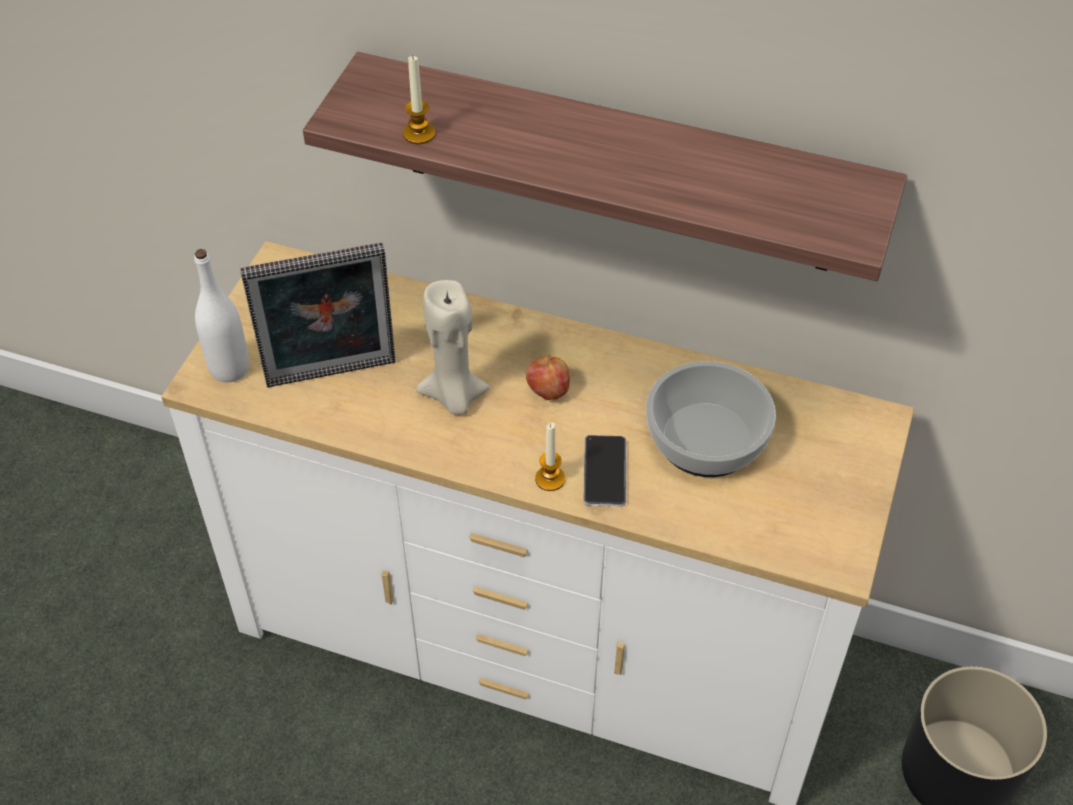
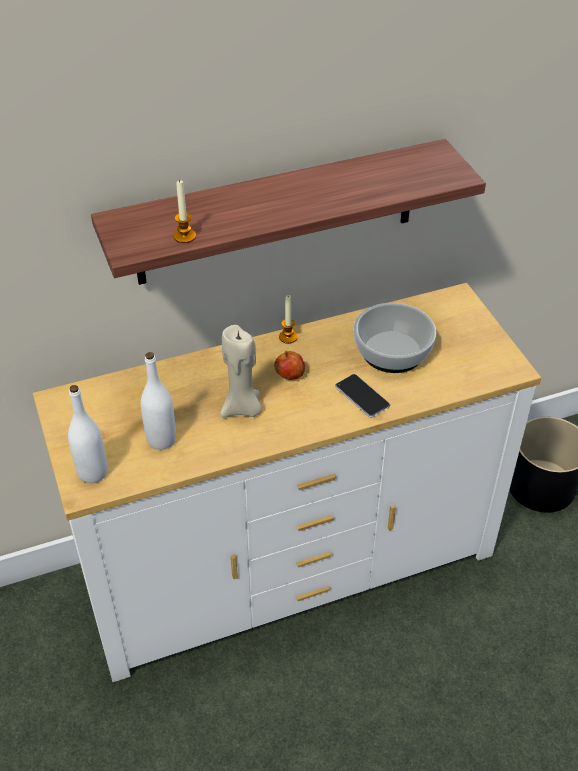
camera: 40 degrees left, 5 degrees down
(332, 377) = (161, 440): picture frame -> white bottle
(550, 479) = (339, 417): candle -> candle (288, 337)

